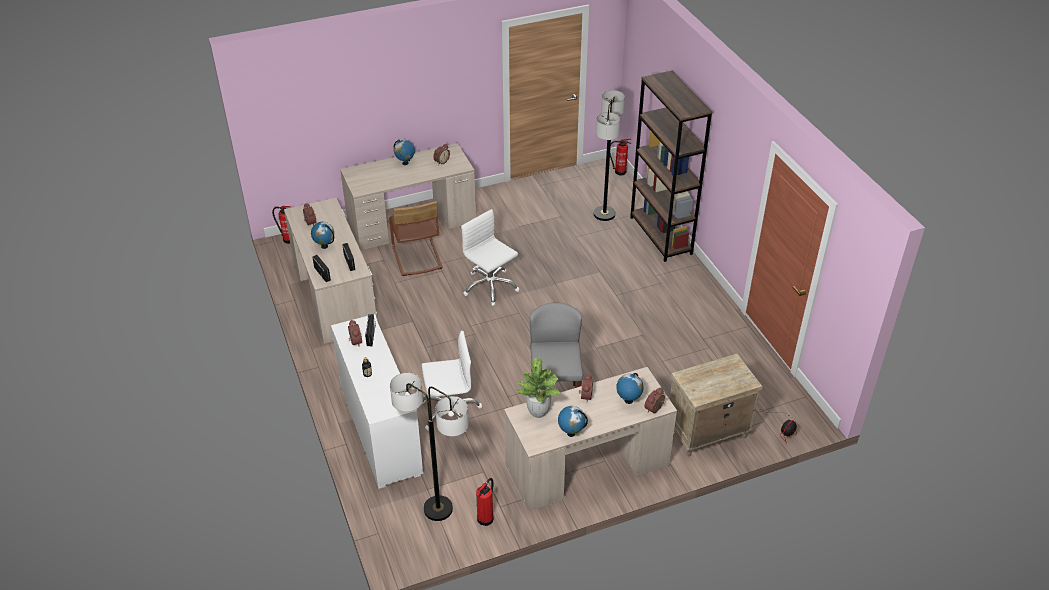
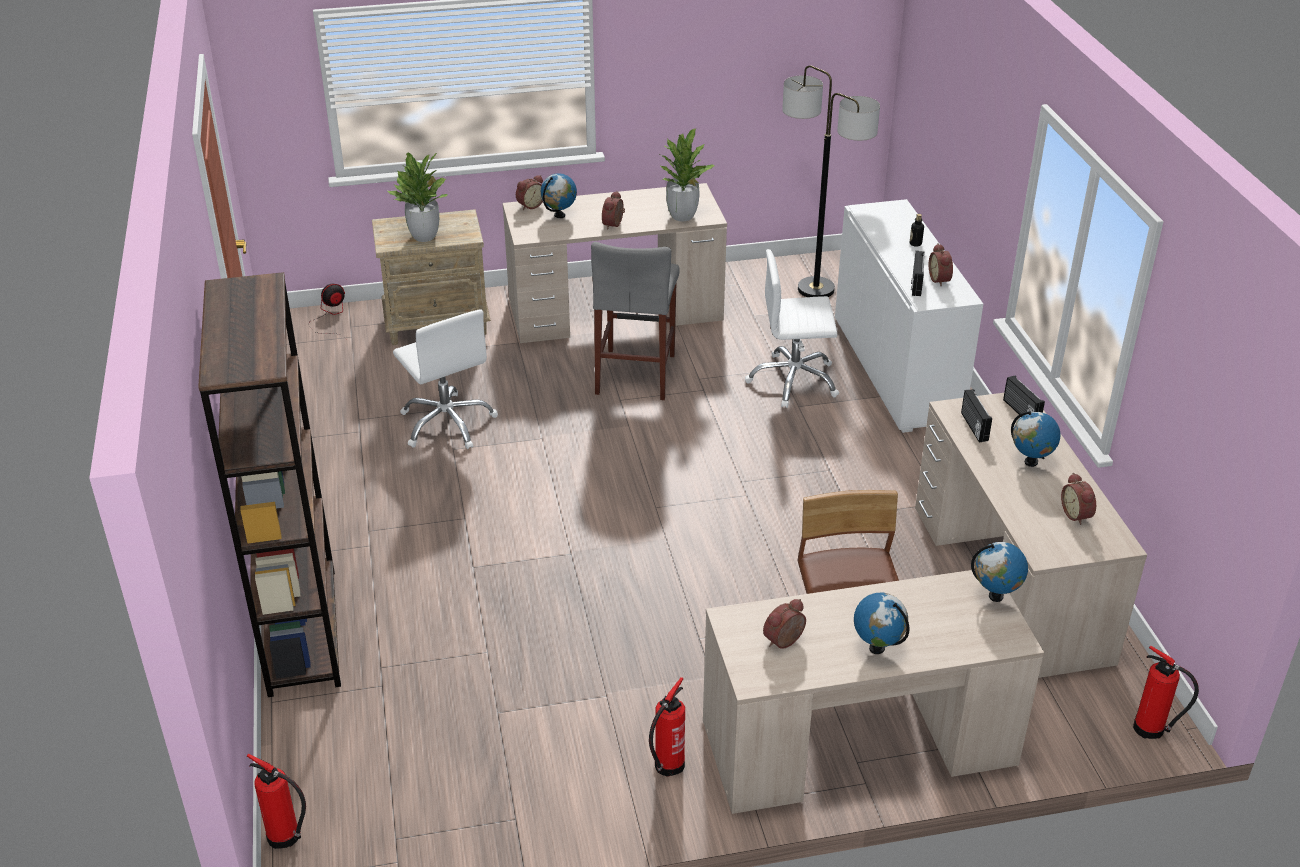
camera: 170 degrees left, 5 degrees down
(486, 517) = (756, 277): fire extinguisher -> fire extinguisher (667, 766)
(490, 287) = (698, 560): white office chair -> white office chair (447, 423)
(571, 433) = (647, 195): globe -> globe (995, 596)
(604, 214) = (394, 703): floor lamp -> none
(714, 372) = (424, 236): none -> potted plant

